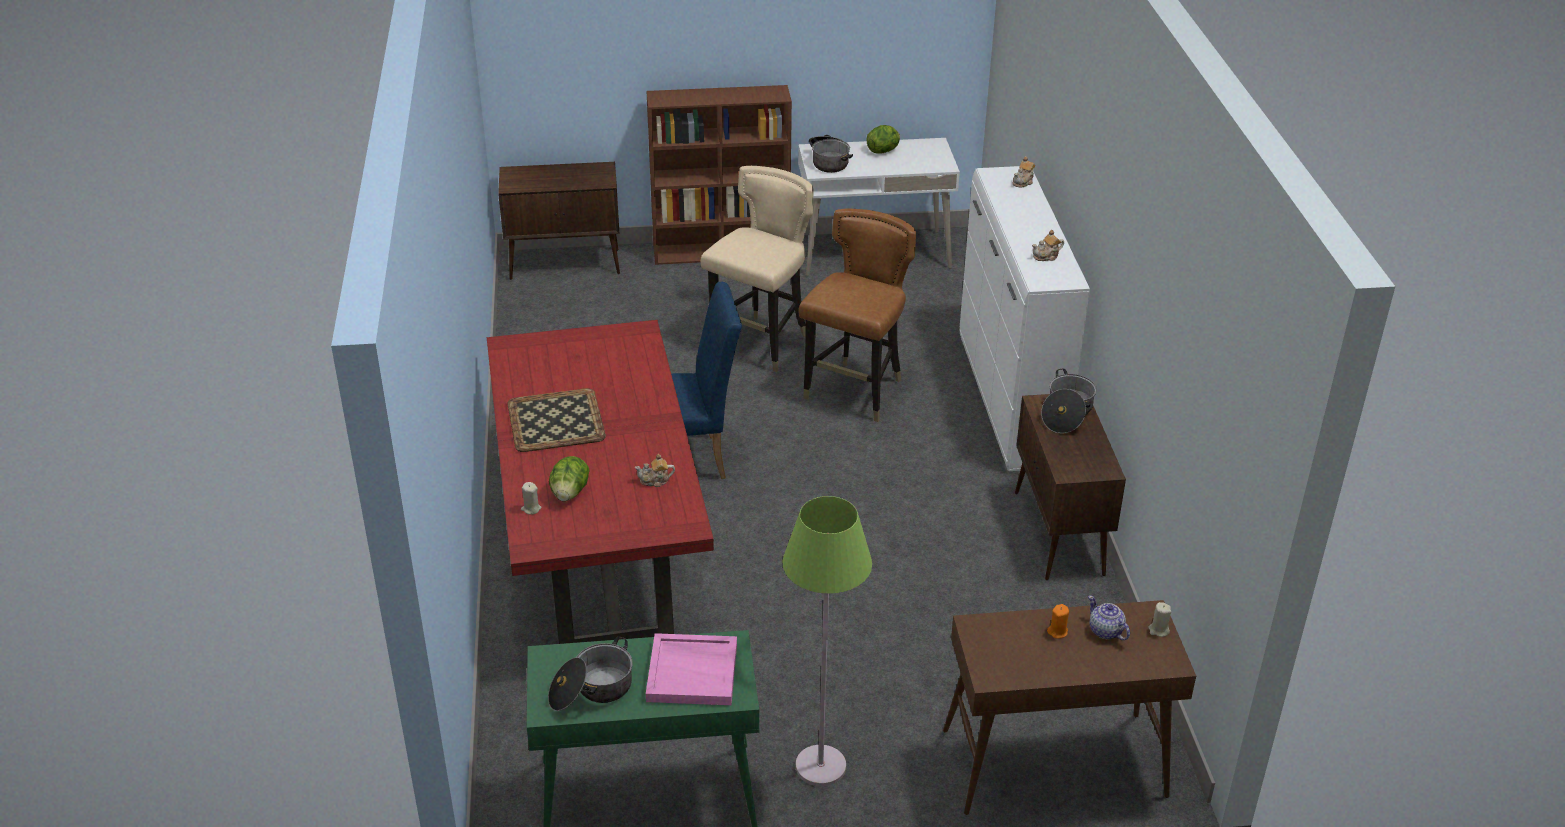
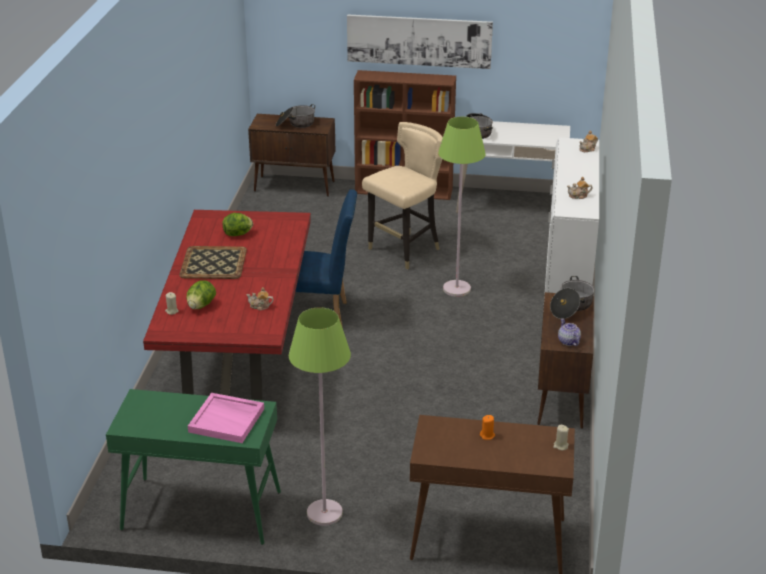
camera: 15 degrees right, 5 degrees down
(591, 690) = (157, 420): cooking pot -> cooking pot (295, 124)
(732, 41) = (419, 41): none -> picture
(855, 392) = (457, 289): brown chair -> green floor lamp
(883, 151) = (521, 129): lettuce -> lettuce (238, 234)
(1105, 631) = (522, 441): teapot -> teapot (568, 341)

